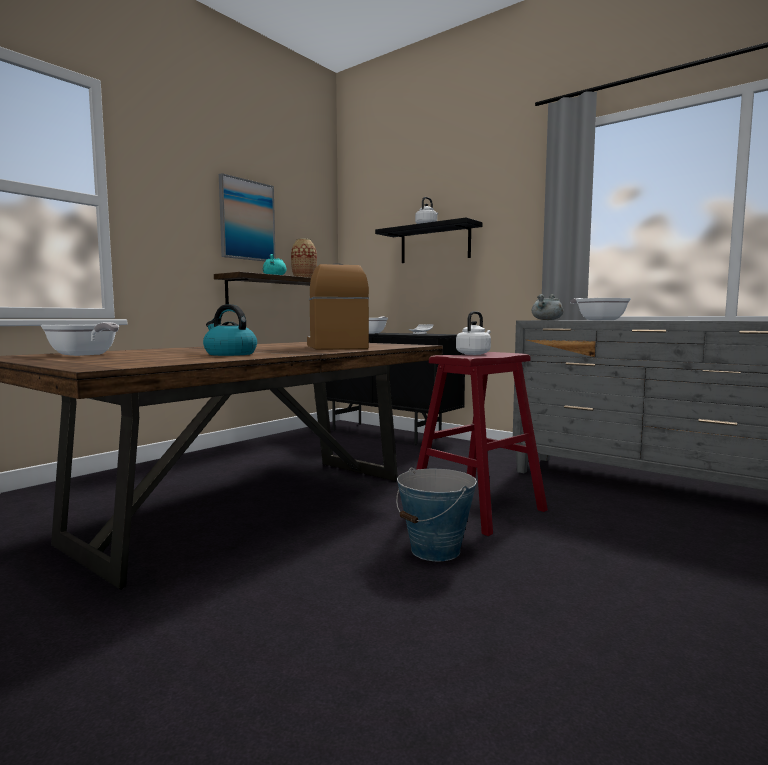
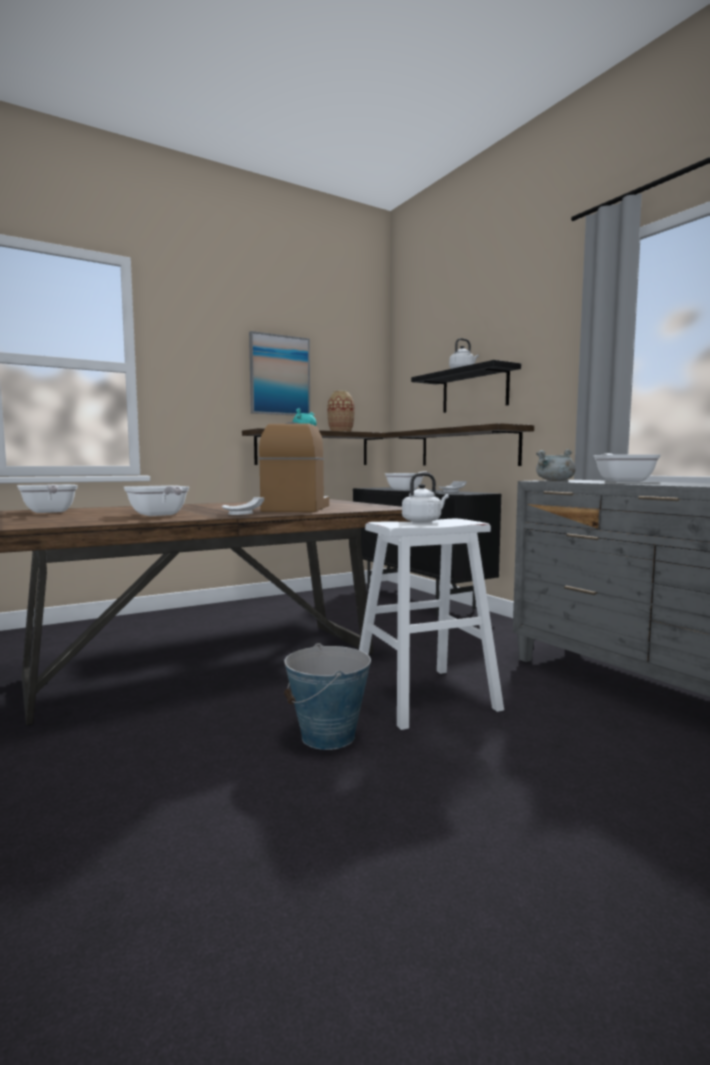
camera: 20 degrees right, 0 degrees up
(229, 354) = (159, 515): kettle -> frying pan
(310, 351) = (244, 514): none -> white plate
(428, 294) = (468, 447): none -> shelf
(477, 508) = (424, 696): red stool -> white stool

